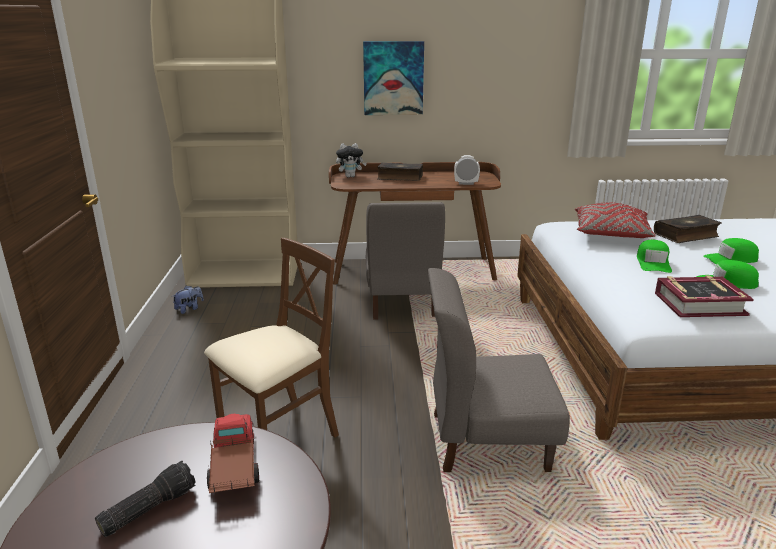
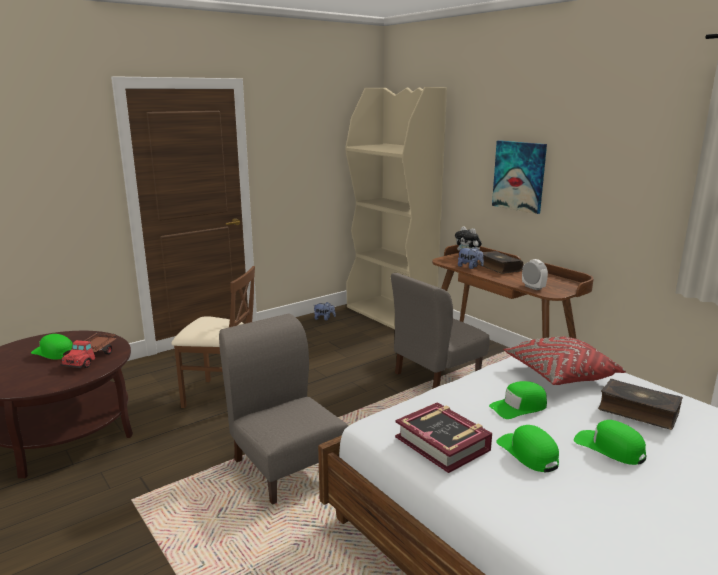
camera: 55 degrees right, 5 degrees down
(148, 508) = (54, 353): flashlight -> green cap
(233, 468) = (91, 358): toy truck -> toy truck turned 150 degrees clockwise
(381, 183) = (470, 267): none -> plush toy

